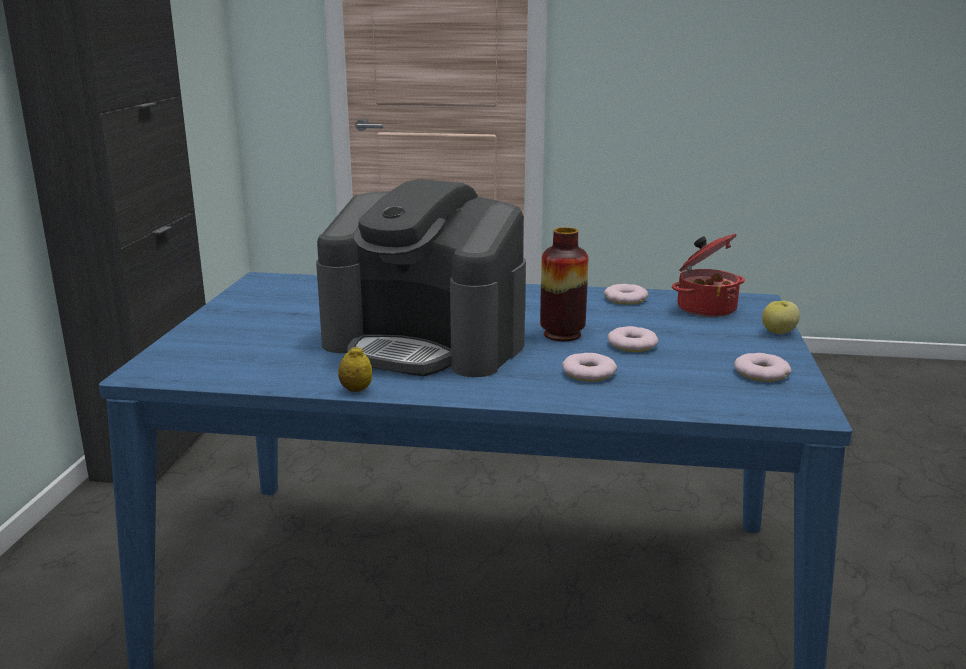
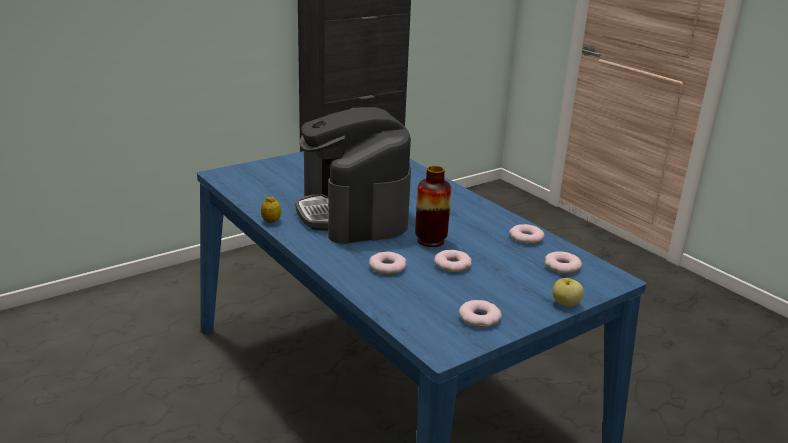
camera: 45 degrees right, 5 degrees up
(705, 308) = (562, 266): cooking pot -> donut

